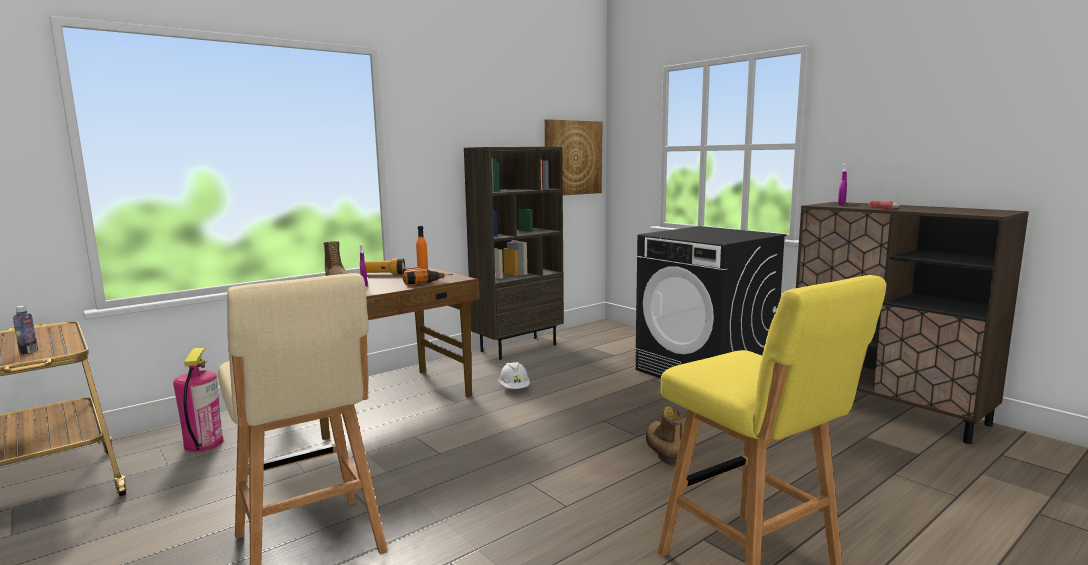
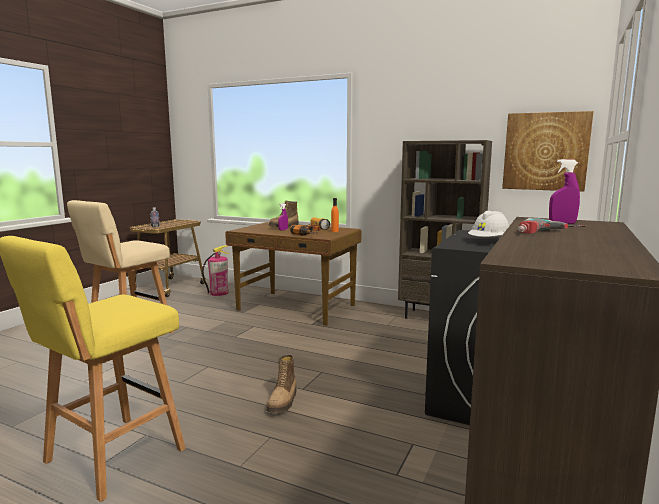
camera: 65 degrees right, 0 degrees up
(514, 388) = (353, 333): white hard hat -> white hard hat (489, 242)
(662, 449) = (283, 402): boot -> boot turned 135 degrees clockwise

